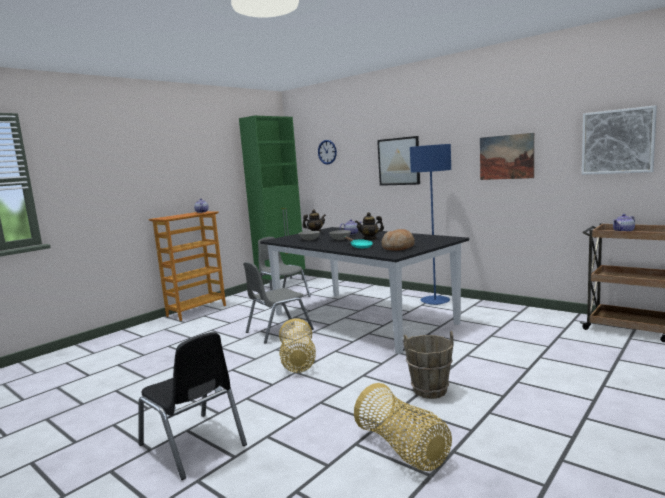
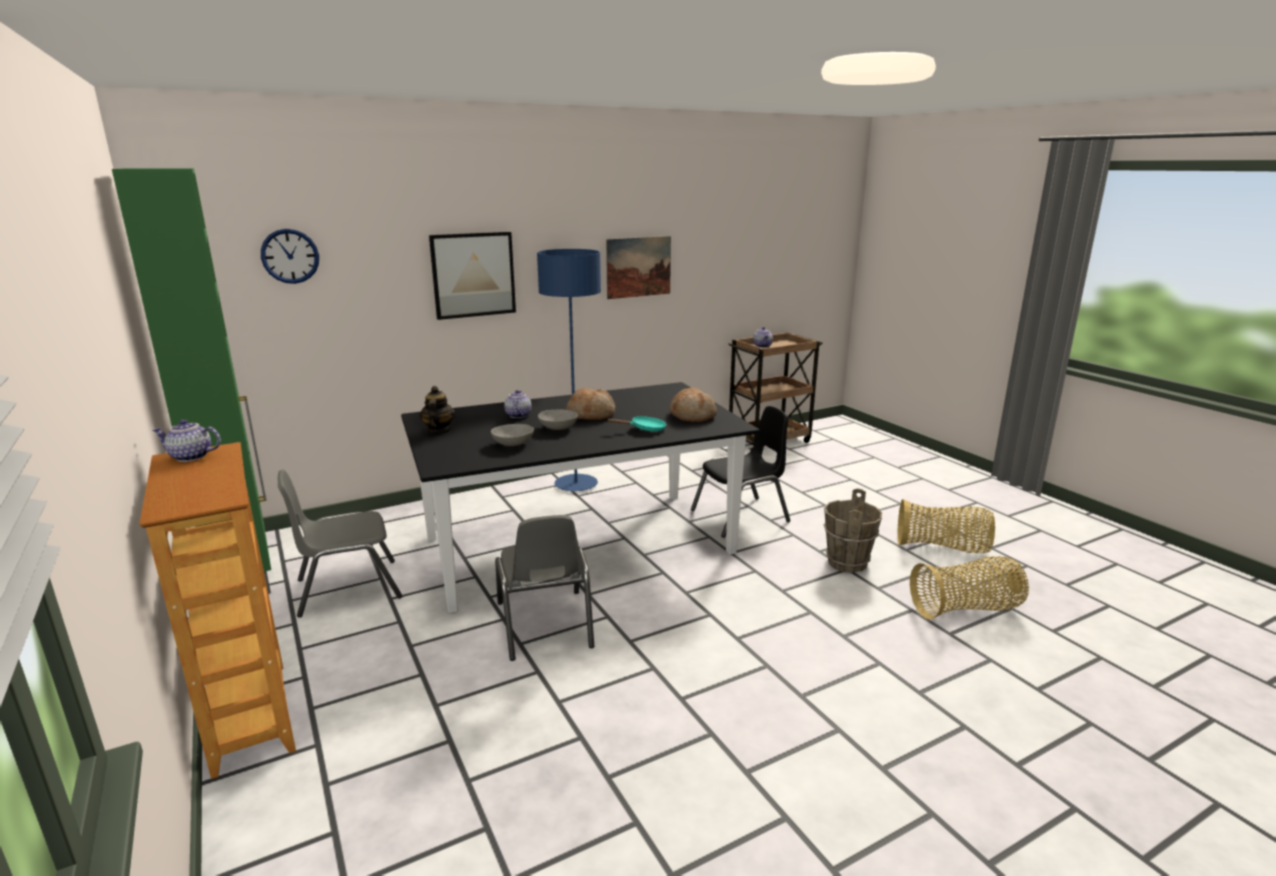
camera: 70 degrees left, 10 degrees up
(193, 445) = (929, 764): black chair -> black chair (741, 516)
(298, 362) = (702, 629): basket -> basket (943, 548)
(370, 239) = (591, 415): teapot -> bread
(617, 141) = (744, 250): picture -> none

